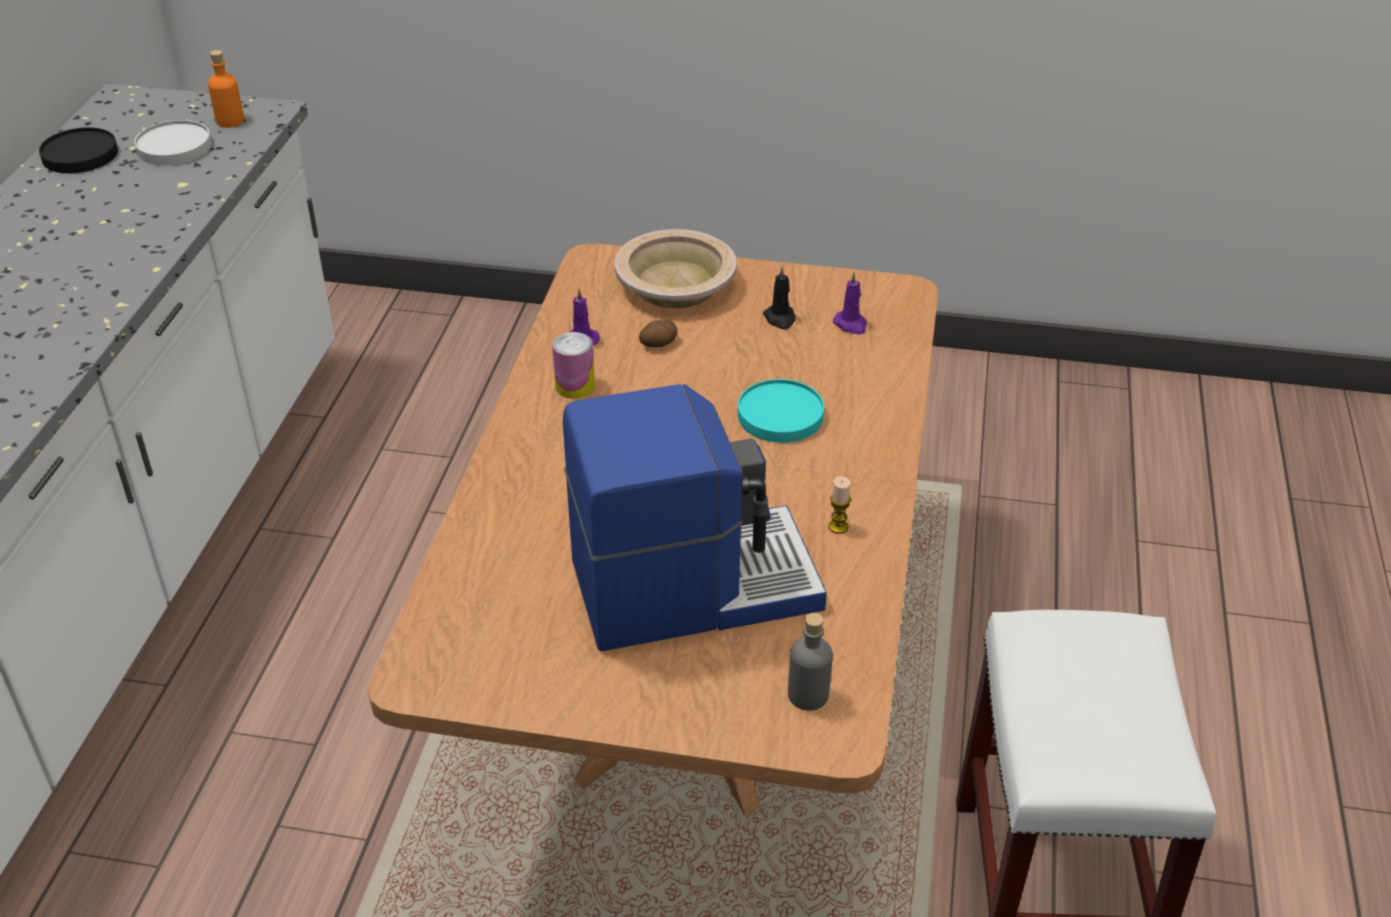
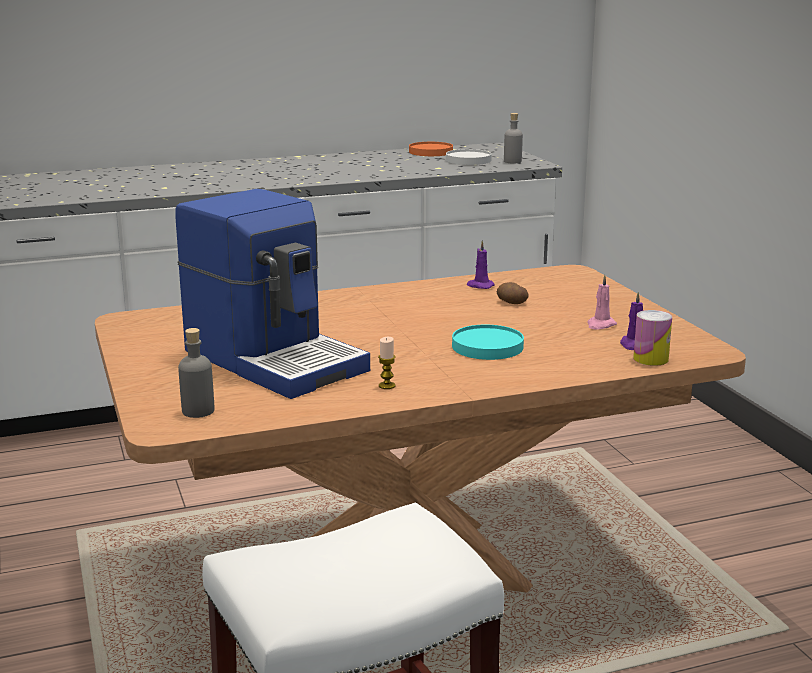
camera: 60 degrees right, 20 degrees down
(80, 155) = (430, 152): black plate -> orange plate
(230, 121) = (512, 161): orange bottle -> grey bottle
(575, 386) = (431, 294): can -> can (650, 359)
(675, 285) = (584, 293): beige bowl -> none
(780, 319) = (600, 325): black candle -> pink candle

